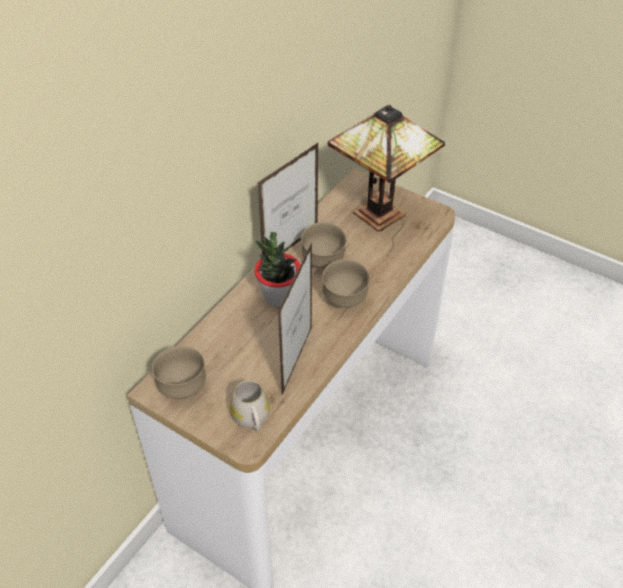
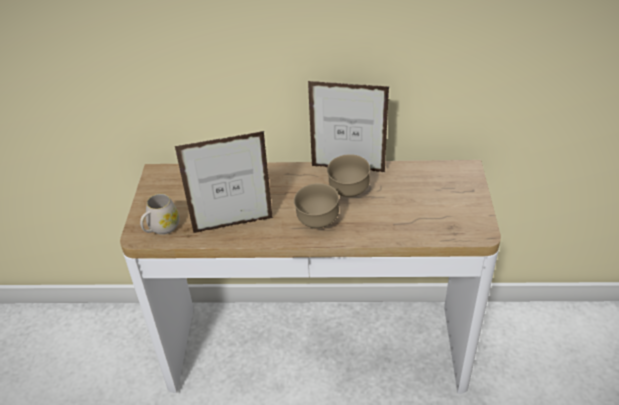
camera: 60 degrees right, 5 degrees down
(183, 388) = (166, 184): brown bowl -> none
(279, 297) = (289, 187): potted plant -> none
(383, 215) = (441, 201): table lamp -> none

